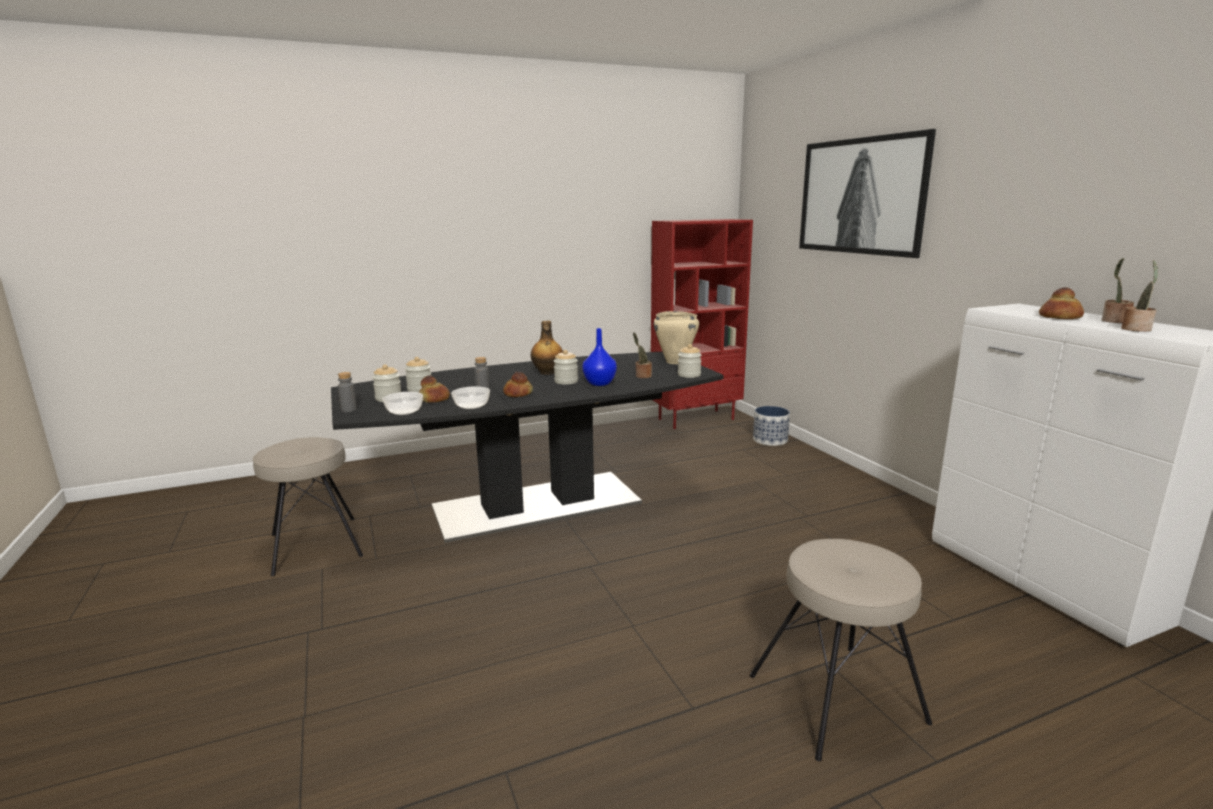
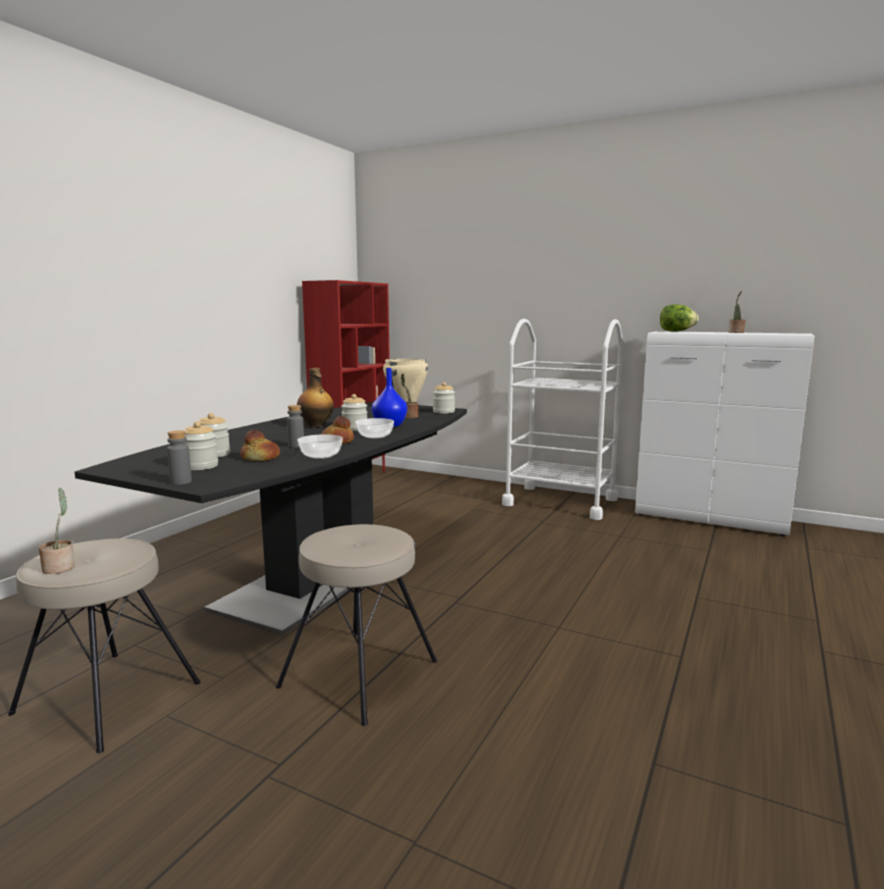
camera: 40 degrees left, 5 degrees down
(405, 411) = (260, 471): bowl -> bowl (375, 436)
(770, 440) = (437, 480): planter -> none
(837, 699) = (734, 613): beige stool -> beige stool (361, 674)
(861, 196) = (504, 260): picture -> none
(864, 500) = (560, 502): none -> white cart
(1034, 308) = (676, 331): none -> lettuce
(1060, 317) = (708, 332): bread -> none
(1136, 329) = (760, 333): potted plant -> potted plant (60, 567)

